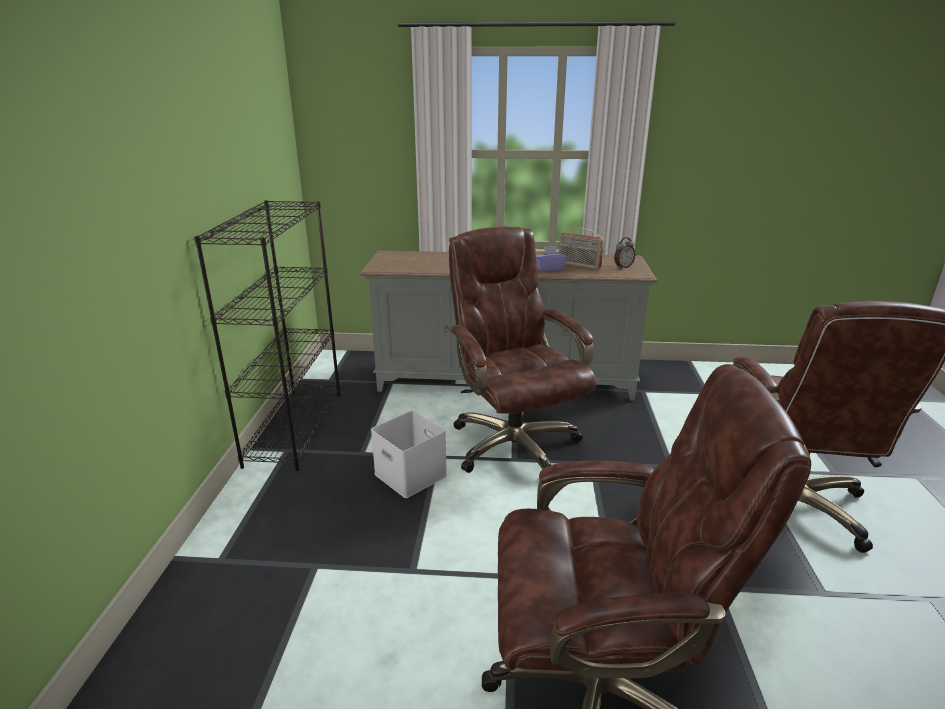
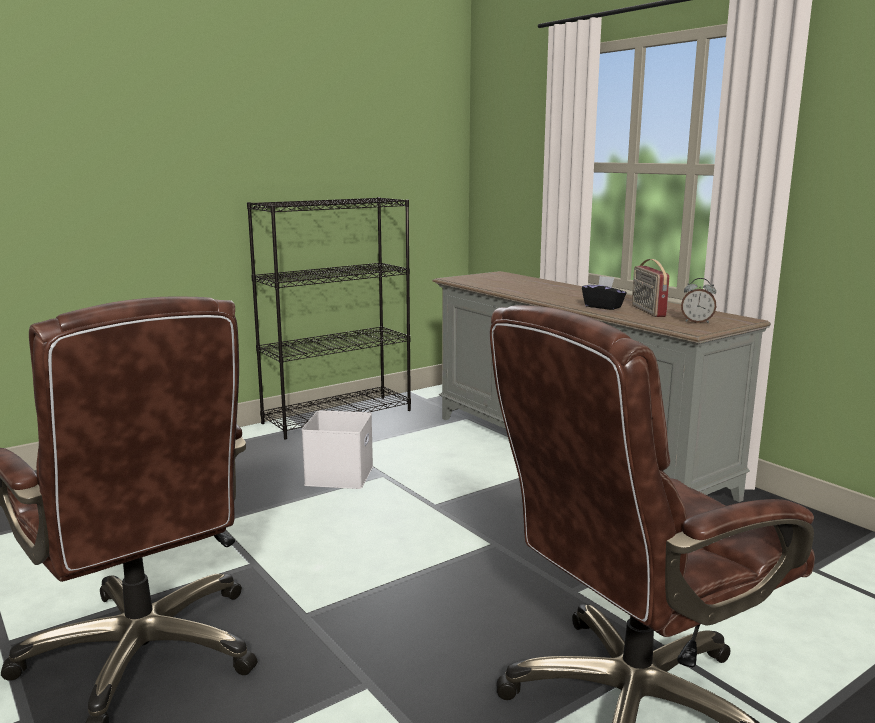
camera: 50 degrees right, 10 degrees down
(514, 444) = (461, 497): brown office chair -> none
(549, 269) = (603, 307): purple tissue box -> black tissue box

